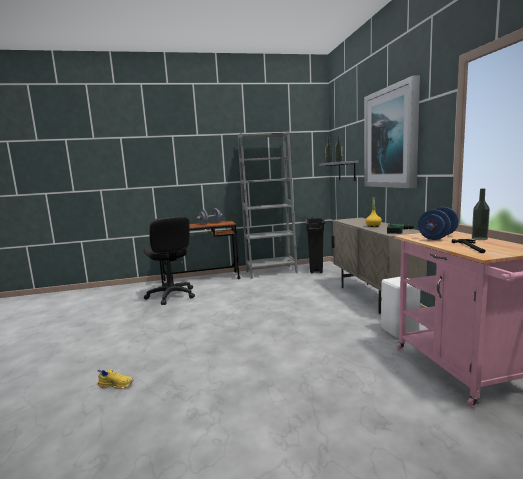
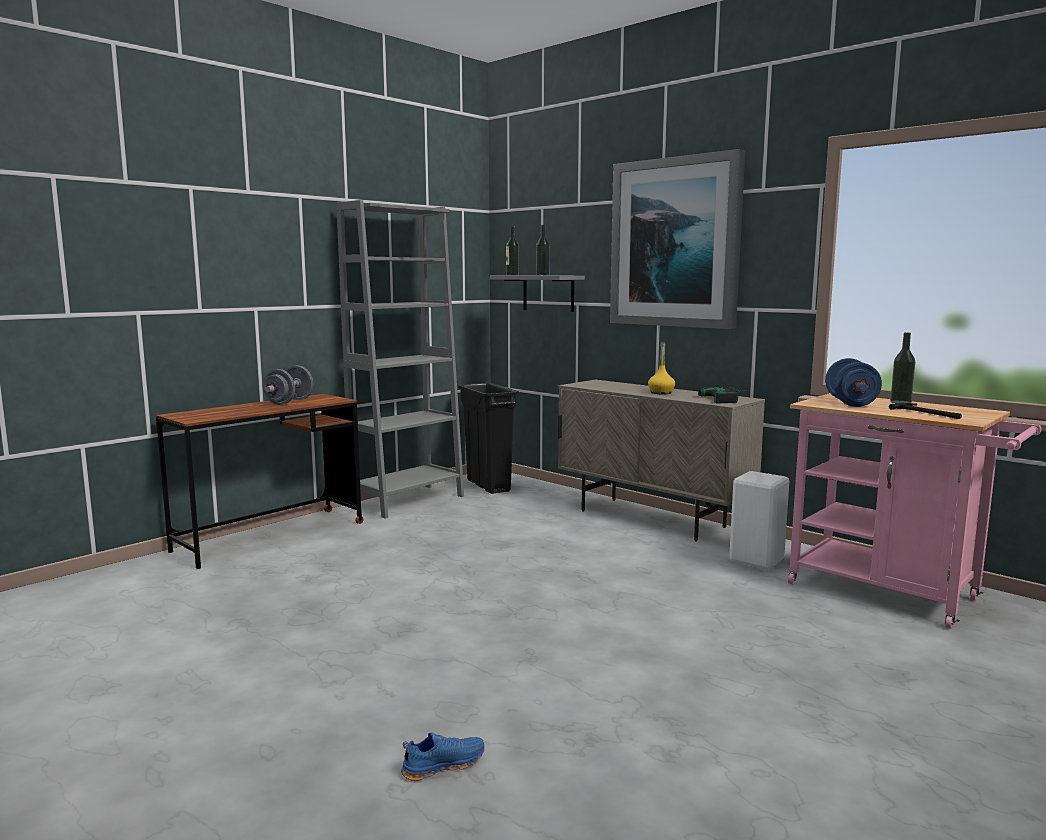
camera: 35 degrees left, 0 degrees up
(116, 384) = (443, 765): yellow shoe -> blue shoe
(171, 296) = (253, 580): black office chair -> none

